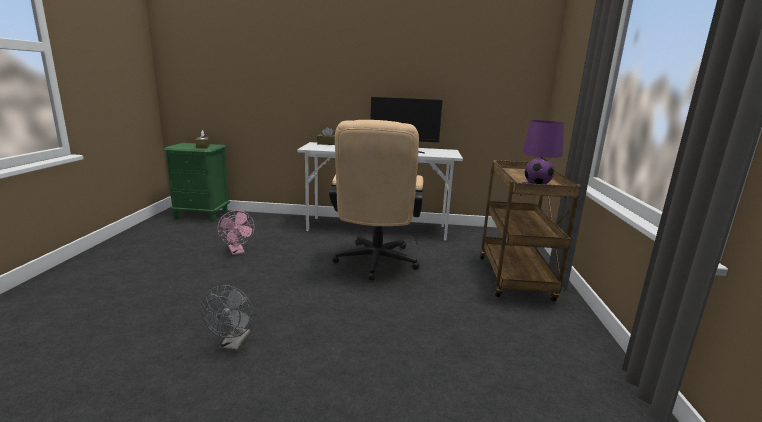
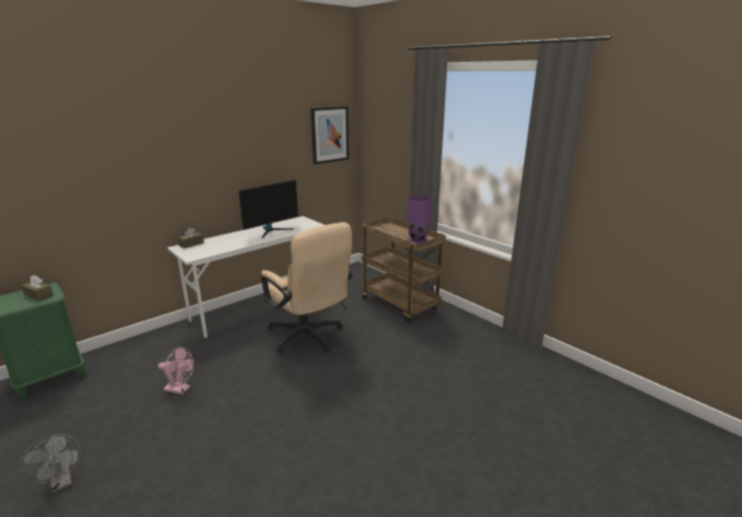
camera: 45 degrees left, 5 degrees up
(233, 344) = (323, 449): grey fan -> grey fan (62, 482)
(513, 60) = (330, 134): none -> picture

